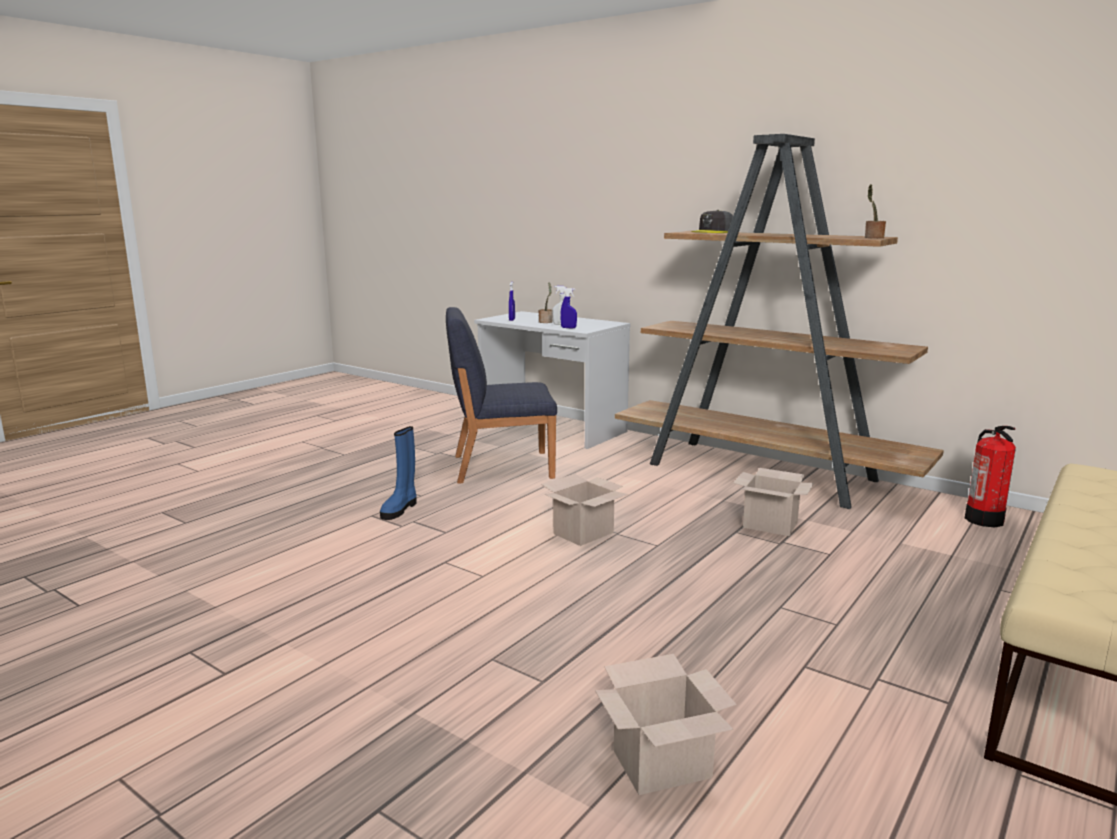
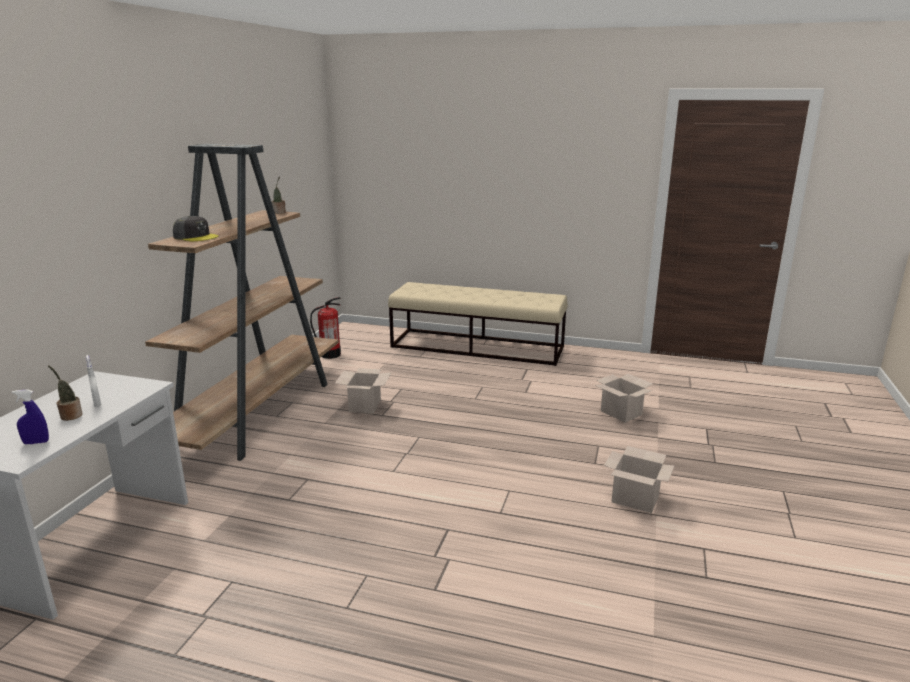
camera: 110 degrees left, 5 degrees up
(400, 509) = (410, 575): blue boot -> none
(501, 466) = (258, 546): blue chair -> none
(568, 328) = (130, 395): blue spray bottle -> none
(583, 534) = (415, 466): cardboard box -> cardboard box (636, 499)

